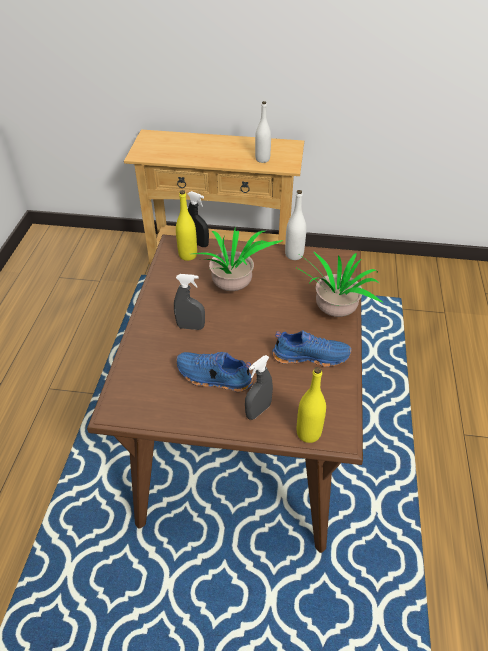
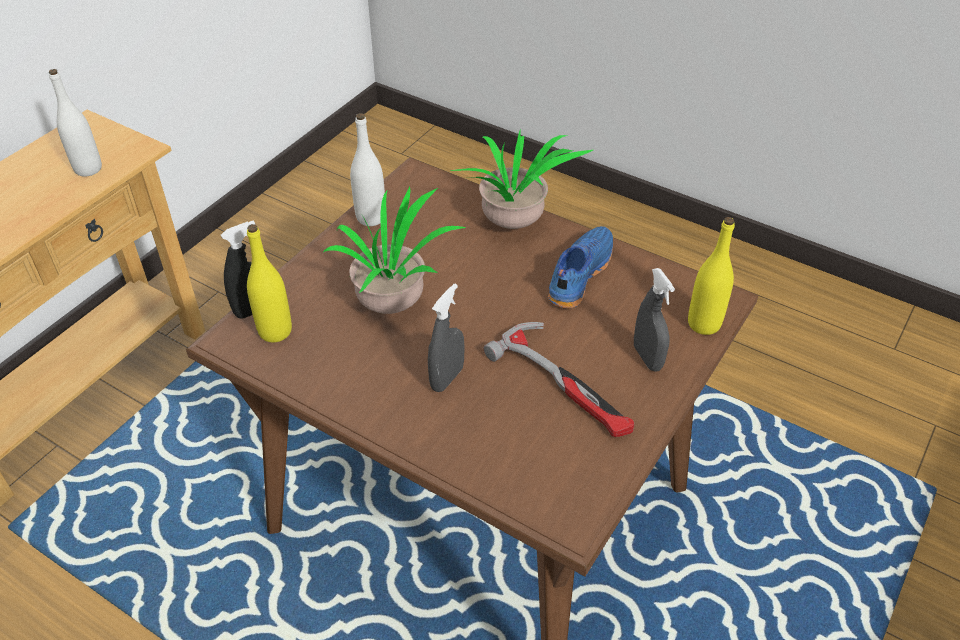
camera: 65 degrees left, 0 degrees up
(213, 378) = (566, 384): blue shoe -> hammer

